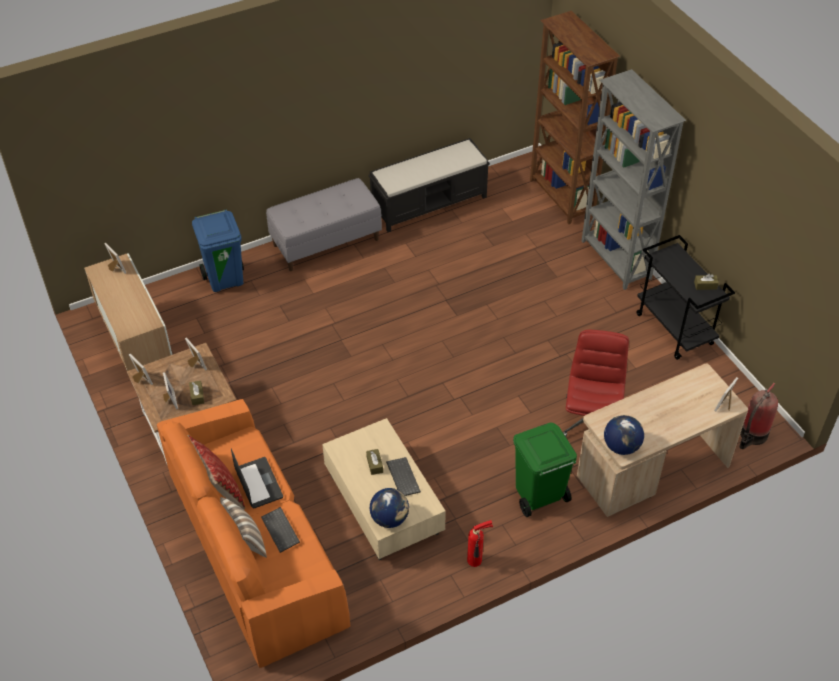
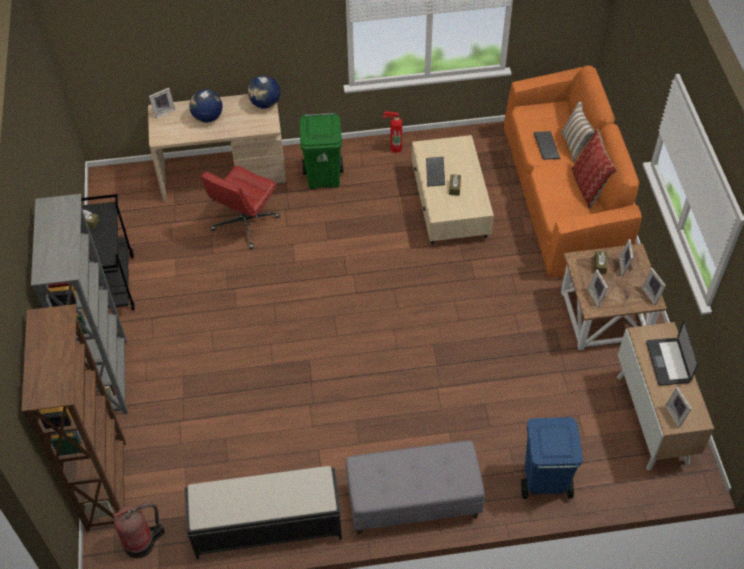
camera: 160 degrees left, 5 degrees up
(258, 483) = (556, 183): laptop -> laptop (667, 362)
(390, 518) = (457, 146): globe -> globe (207, 117)
(752, 435) = (124, 177): fire extinguisher -> fire extinguisher (142, 542)

